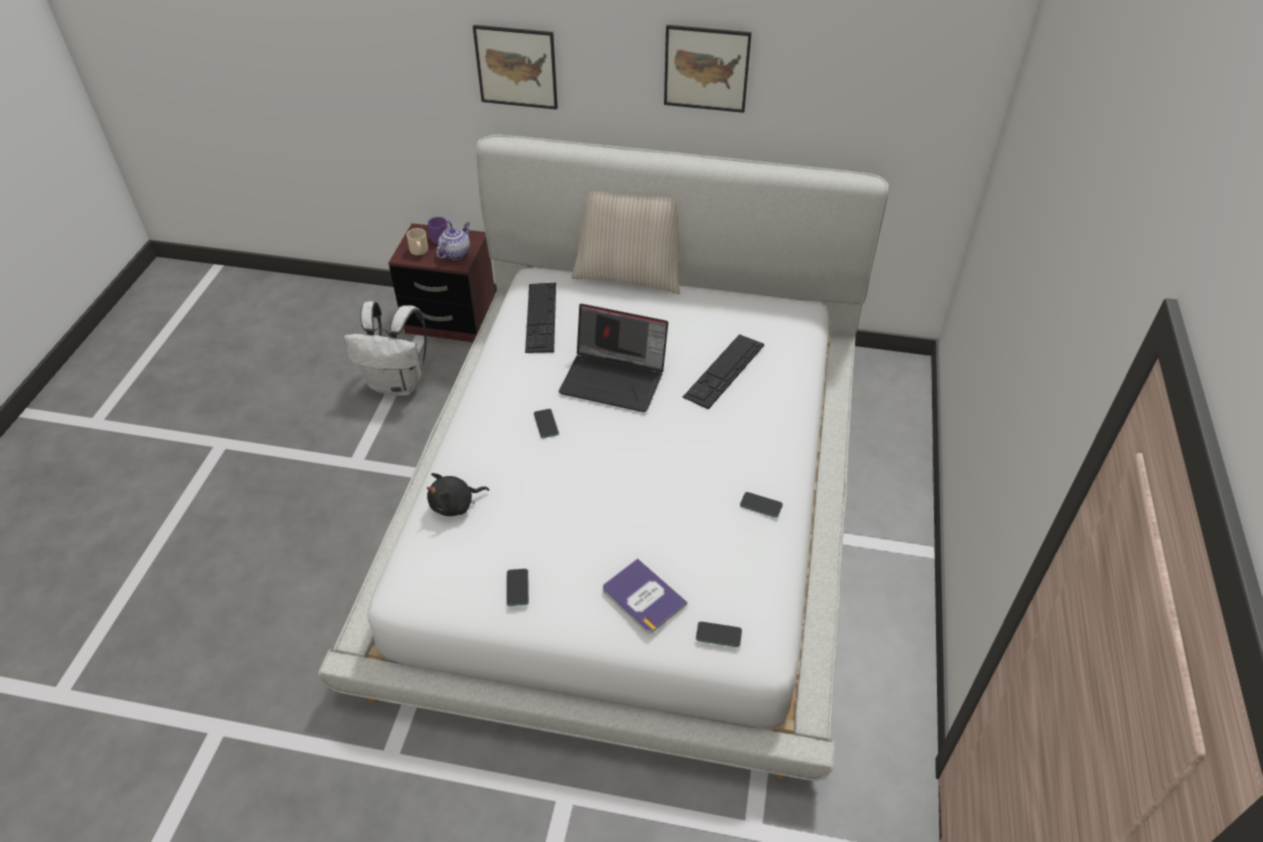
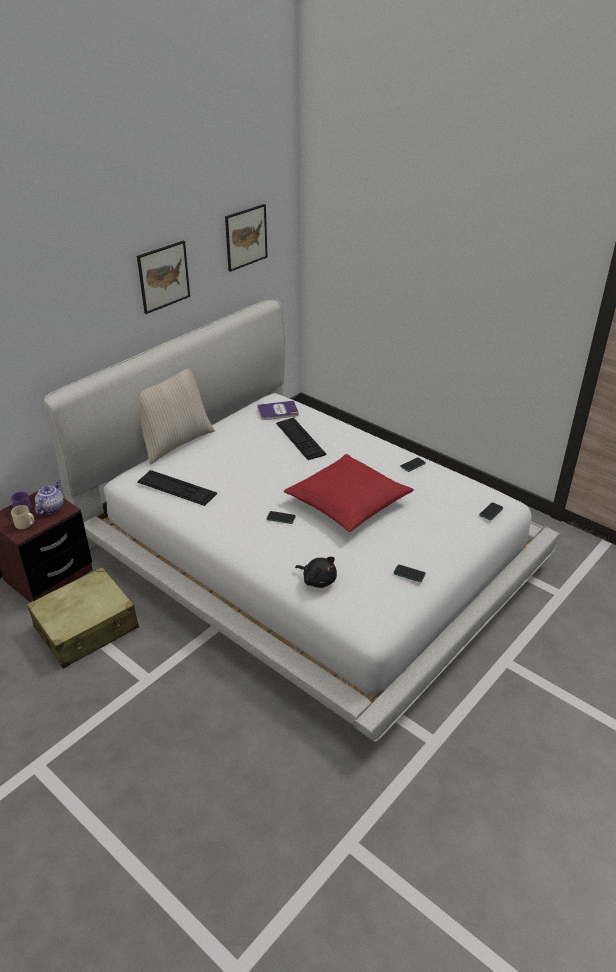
camera: 60 degrees left, 10 degrees down
(398, 384) = (87, 628): white backpack -> beige suitcase
(455, 253) = (51, 508): teapot -> teapot turned 45 degrees clockwise
(455, 505) = (318, 580): black plush toy -> black plush toy turned 60 degrees counterclockwise
(516, 67) = (45, 333): picture -> picture (246, 237)
(615, 379) = (267, 478): laptop -> none
(621, 471) = (347, 502): none -> red pillow
(643, 597) = (449, 527): book -> book (278, 411)

